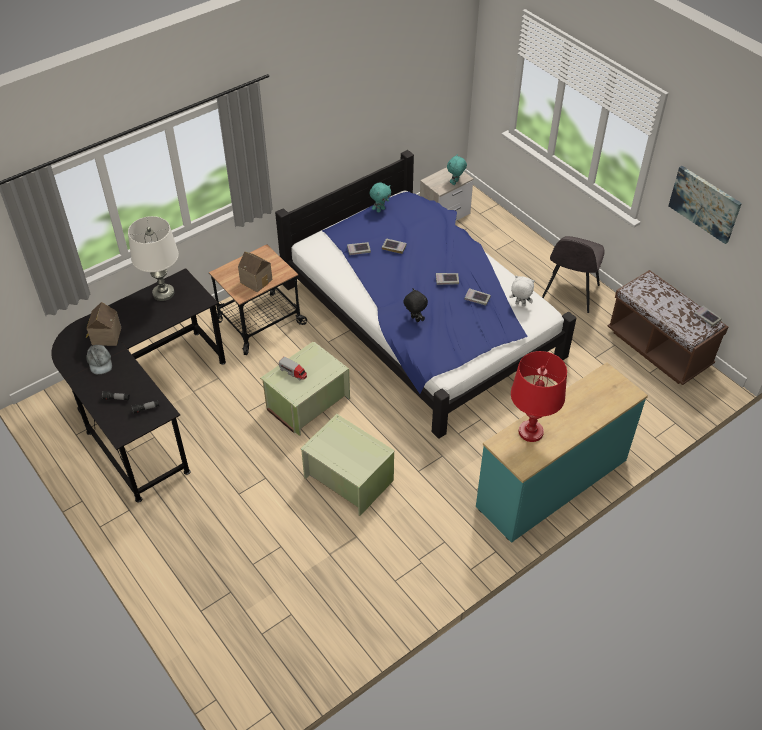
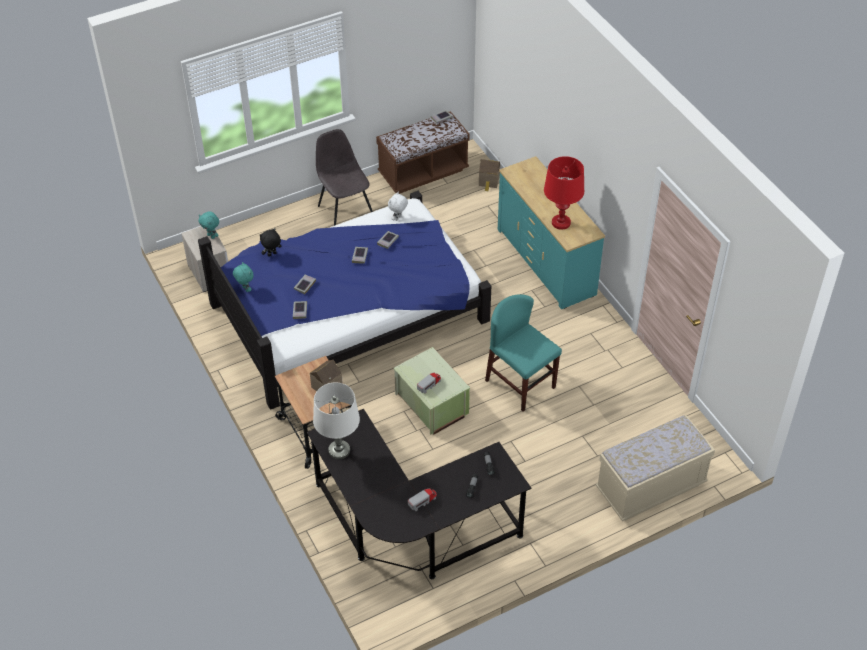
camera: 80 degrees left, 0 degrees up
(99, 362) = (422, 501): grey cap -> toy truck
(105, 336) = (389, 498): toy house -> toy house (489, 181)
(209, 624) = (650, 487): none -> beige bench
(349, 478) = (520, 384): green storage box -> turquoise chair
(414, 319) = (401, 285): black plush toy -> black plush toy (272, 254)
(569, 293) = (345, 209): grey chair -> grey chair turned 150 degrees counterclockwise
(705, 203) = (400, 53): picture -> none

